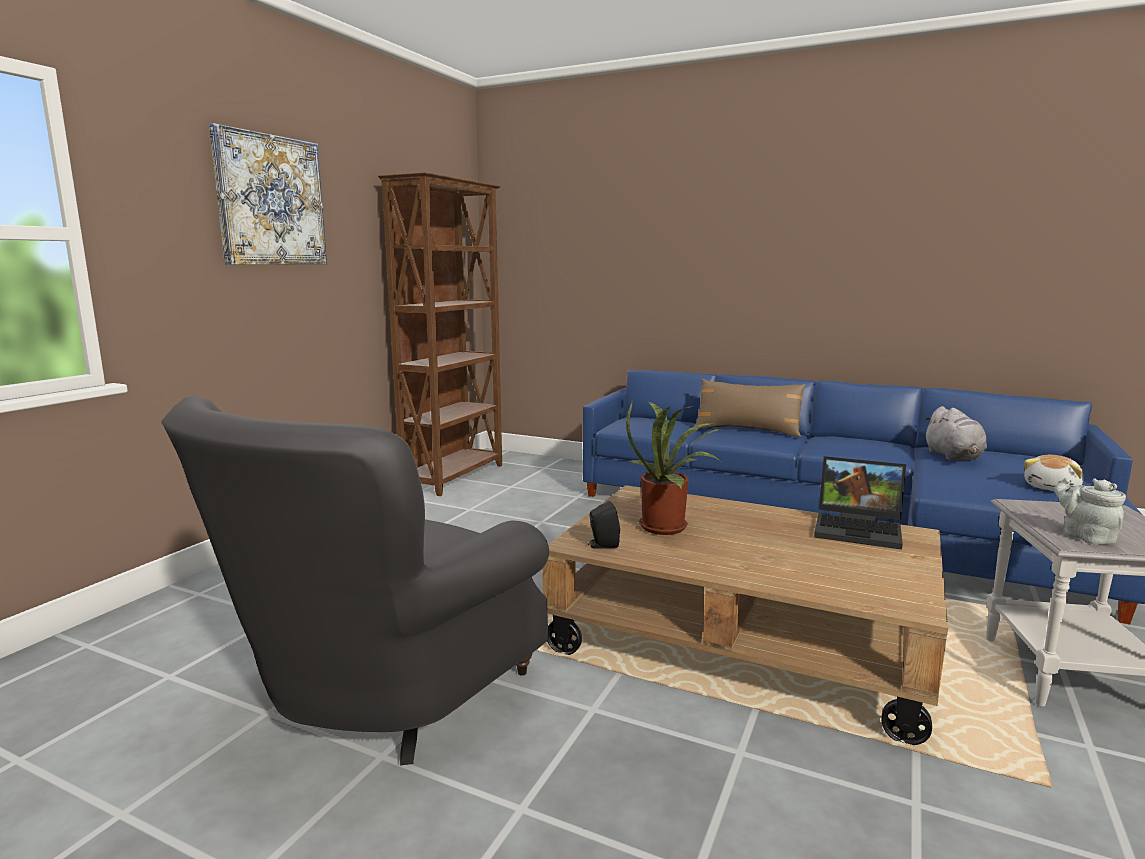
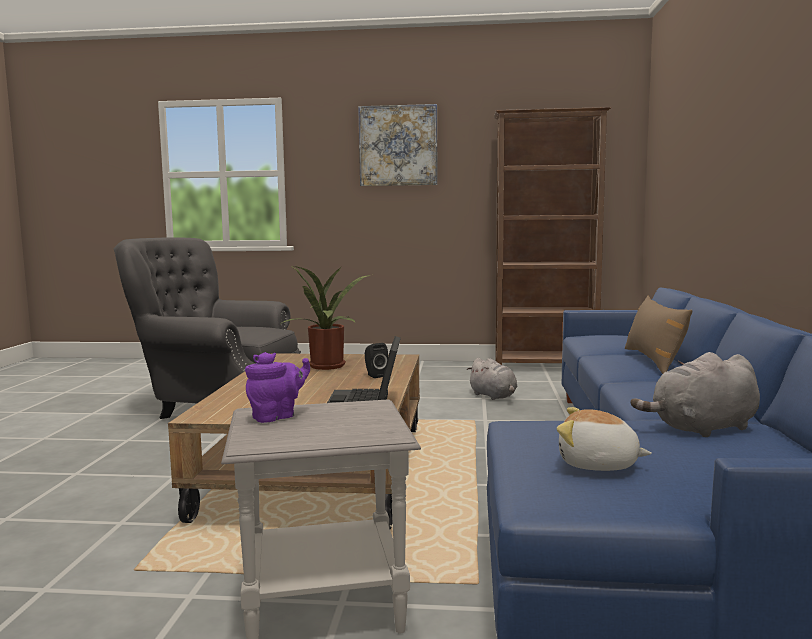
camera: 70 degrees right, 5 degrees down
(540, 516) = (494, 396): none -> grey plush toy
(602, 545) = (283, 360): black speaker -> black speaker (375, 375)
(1085, 536) = (277, 416): grey teapot -> purple teapot

